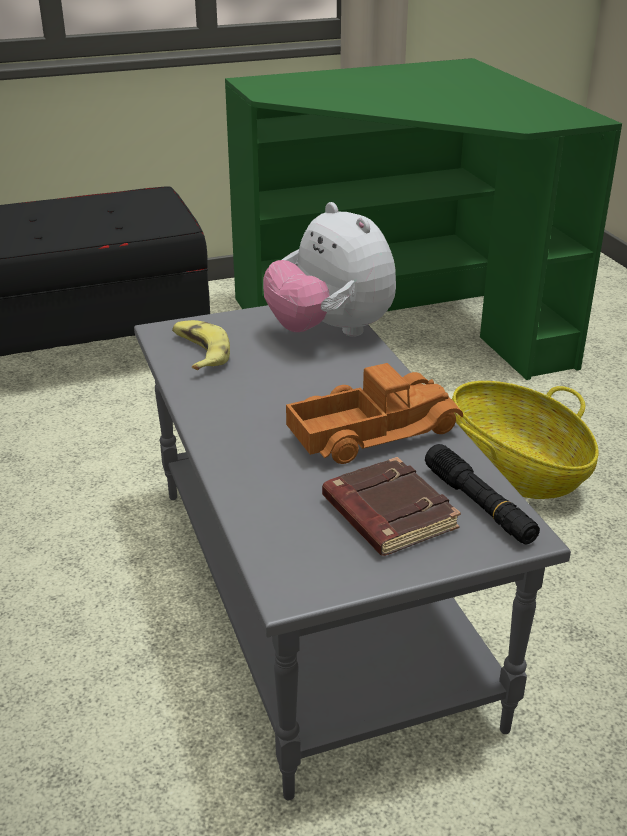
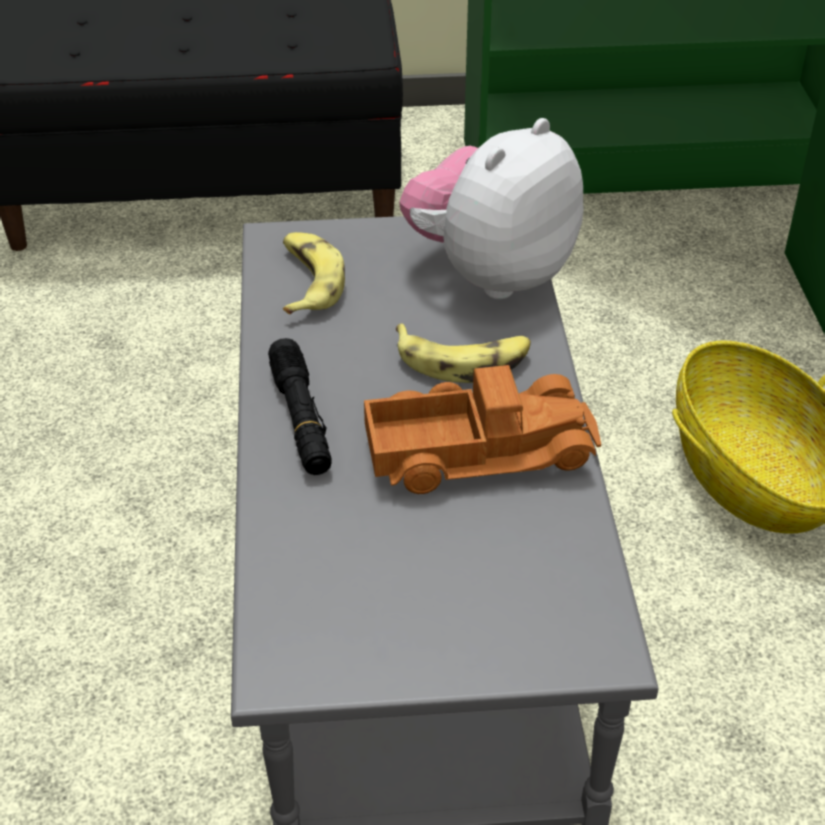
camera: 15 degrees right, 10 degrees up
(330, 331) = (491, 273): plush toy -> plush toy turned 60 degrees clockwise
(335, 382) = (463, 360): none -> banana
(386, 514) = (442, 583): brown book -> none
(479, 505) = (567, 593): black flashlight -> black flashlight (301, 418)

